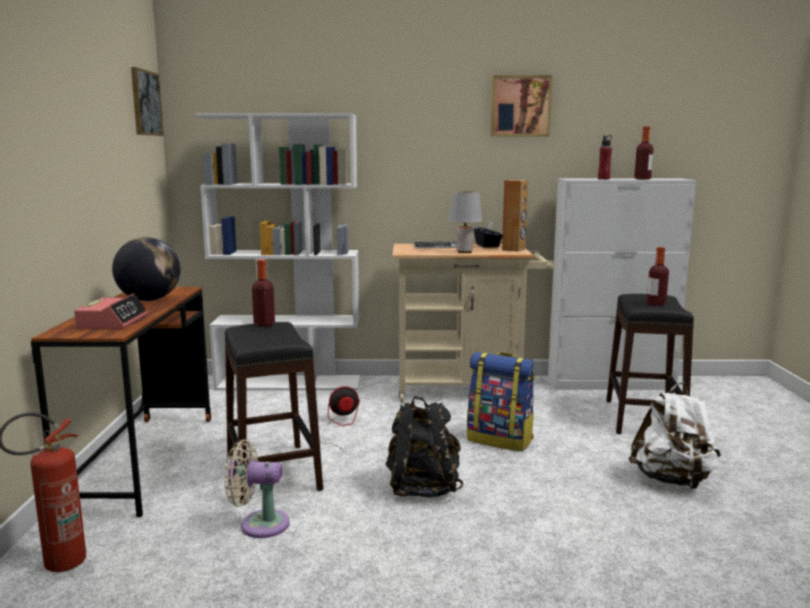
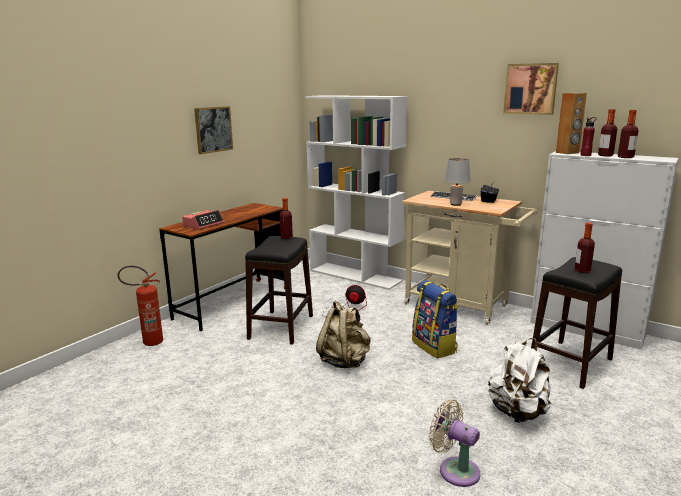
camera: 35 degrees right, 5 degrees up
(146, 103) = (282, 89): picture -> picture (213, 129)
(149, 300) = (243, 213): globe -> none
(259, 524) = (242, 352): beige fan -> beige fan (455, 470)
(422, 488) = (344, 361): black backpack -> beige backpack
(514, 249) = (499, 206): brown speaker -> brown speaker (567, 153)
(620, 179) = (605, 155): none -> bottle

